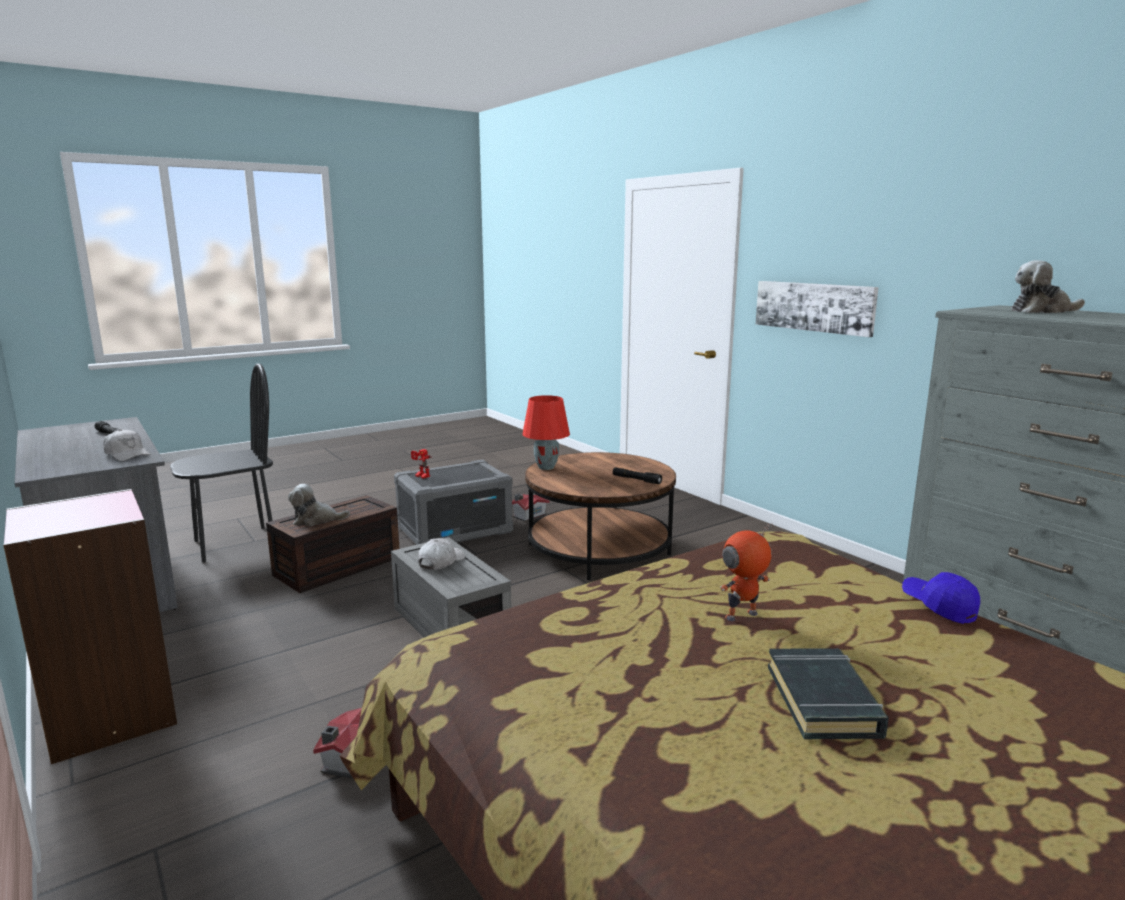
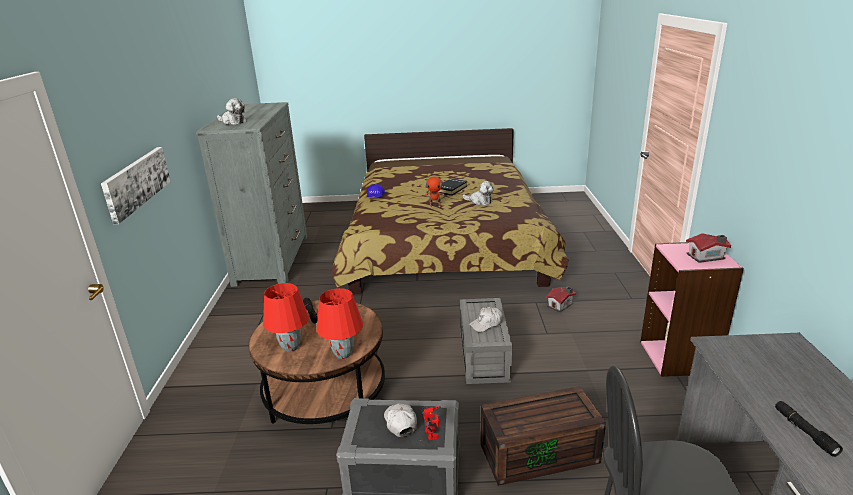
camera: 145 degrees left, 10 degrees up
(127, 454) = (736, 360): white cap -> white cap (400, 422)
(316, 520) = (558, 410): plush toy -> plush toy (479, 201)
(528, 516) = (315, 471): toy house -> toy house (707, 257)
(602, 461) = (290, 348): none -> red table lamp

